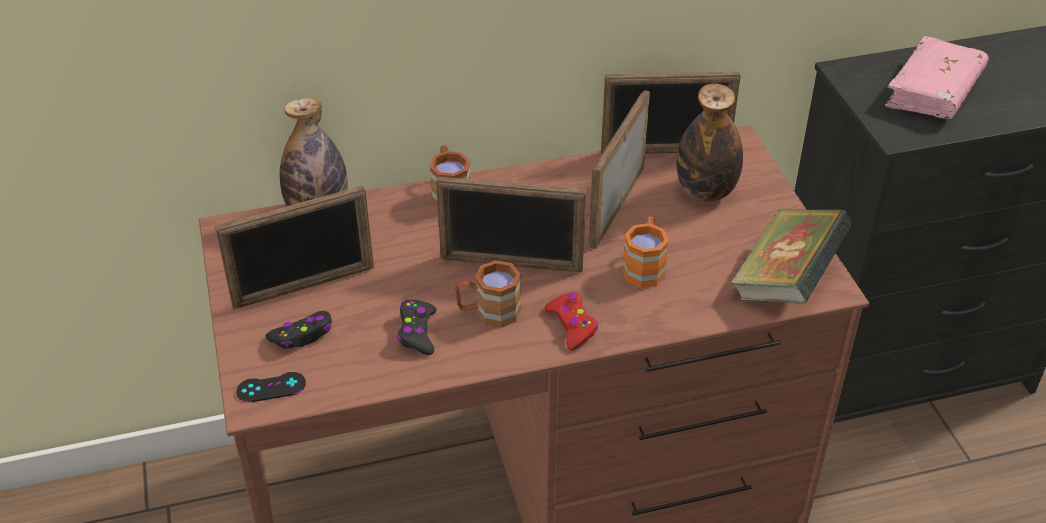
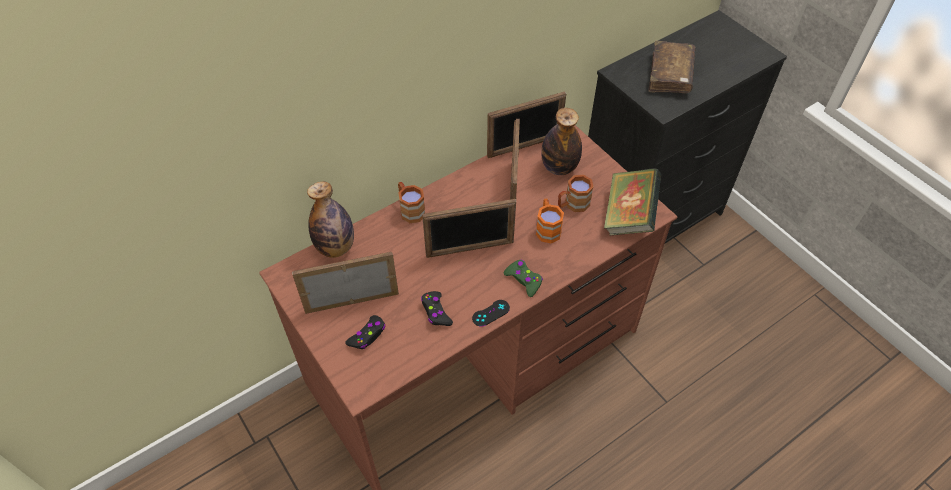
camera: 20 degrees left, 10 degrees up
(271, 387) = (366, 377): black game controller -> black game controller (491, 313)
(304, 287) = (352, 301): picture frame -> picture frame turned 150 degrees counterclockwise
(488, 312) = (471, 285): brown mug -> brown mug (572, 204)
(572, 325) = (524, 280): red game controller -> green game controller
(933, 91) = (670, 75): pink book -> brown book

